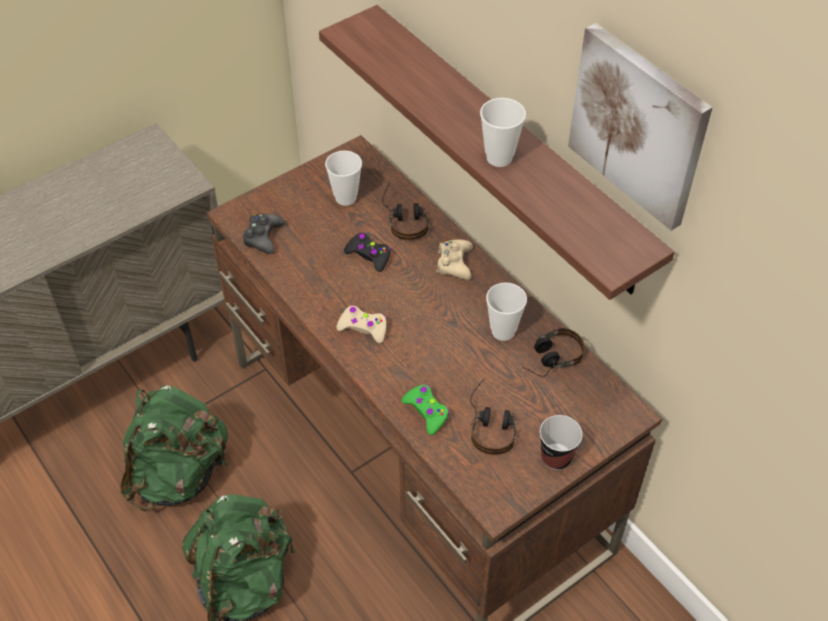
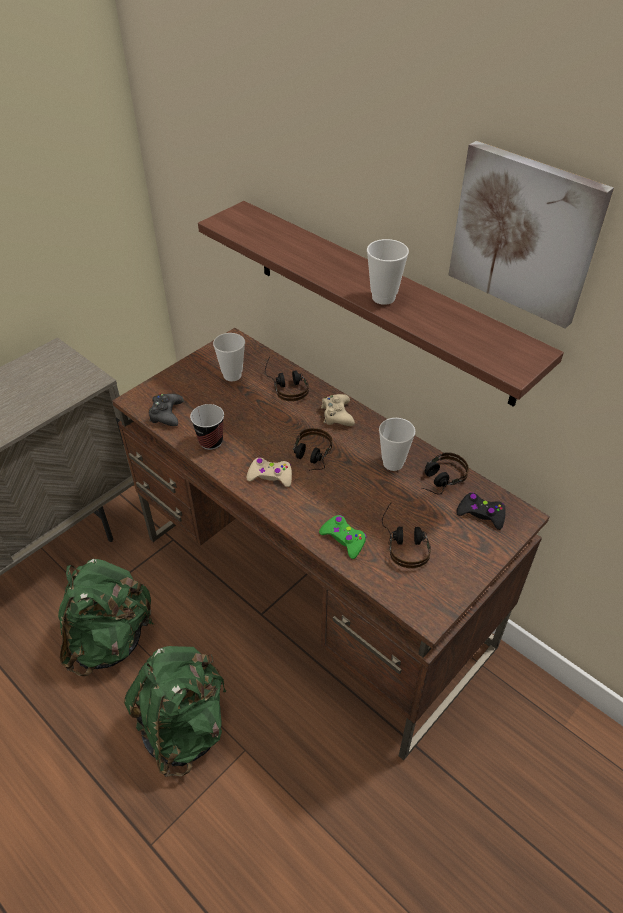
camera: 10 degrees left, 5 degrees down
(369, 255) = (262, 417): black game controller -> black game controller (481, 514)
(412, 313) = (311, 458): none -> headphones
(556, 457) = (469, 562): cup -> cup (210, 442)

